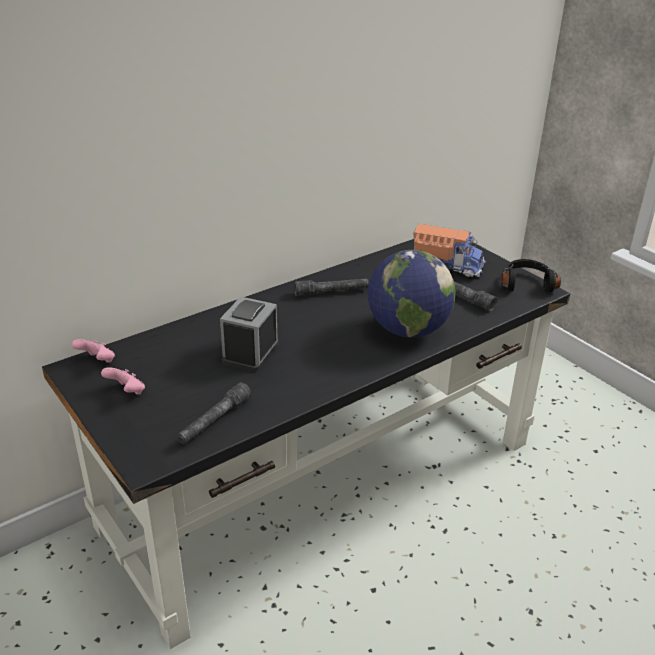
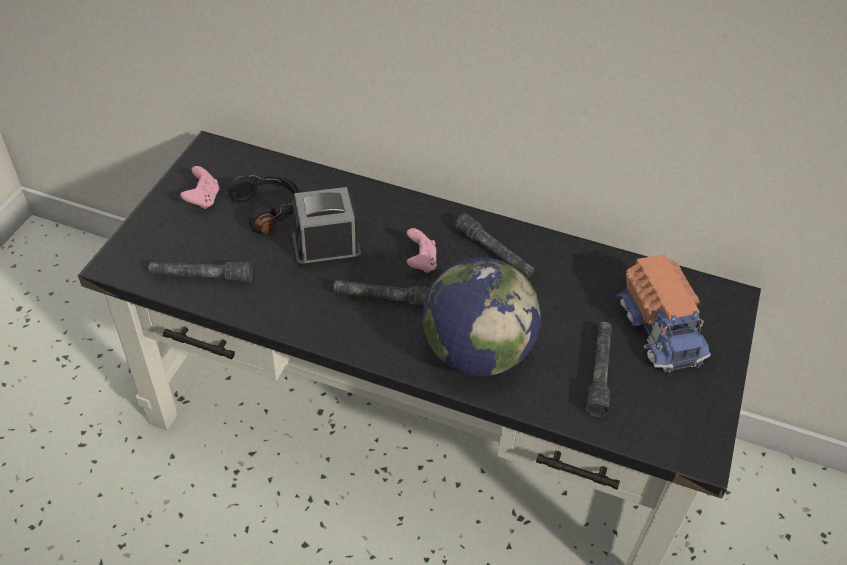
camera: 55 degrees right, 15 degrees up
(97, 361) = (232, 157): pink game controller -> pink game controller (421, 262)
(326, 347) = (384, 299): none -> grey flashlight
(526, 283) = (701, 429): black headphones -> black headphones (269, 209)

